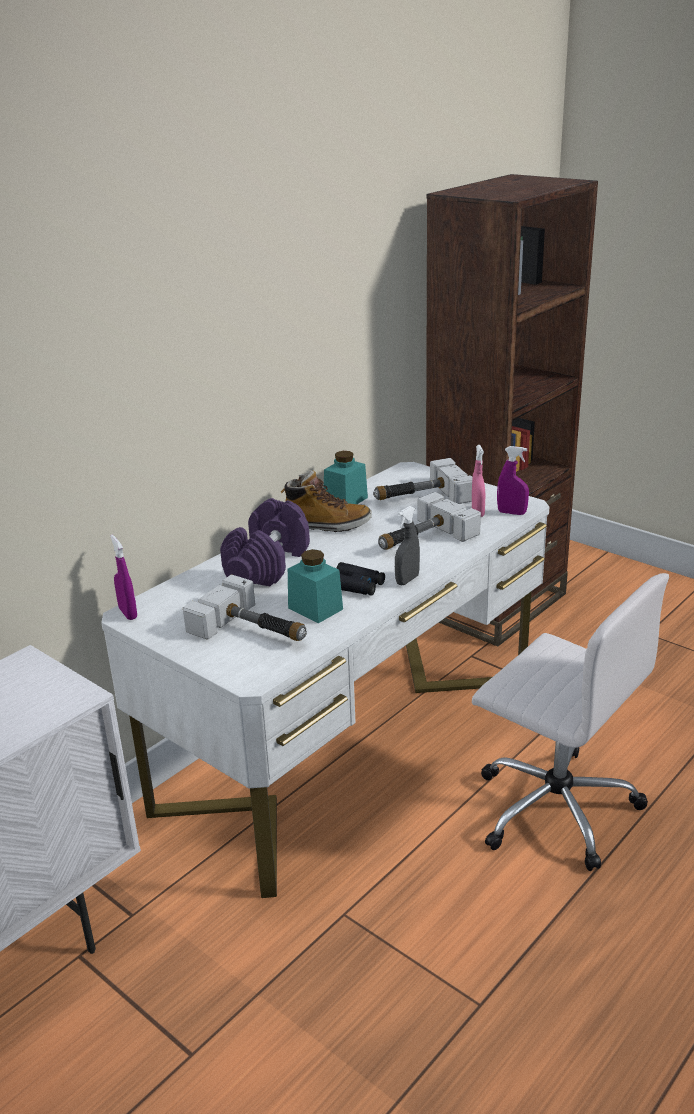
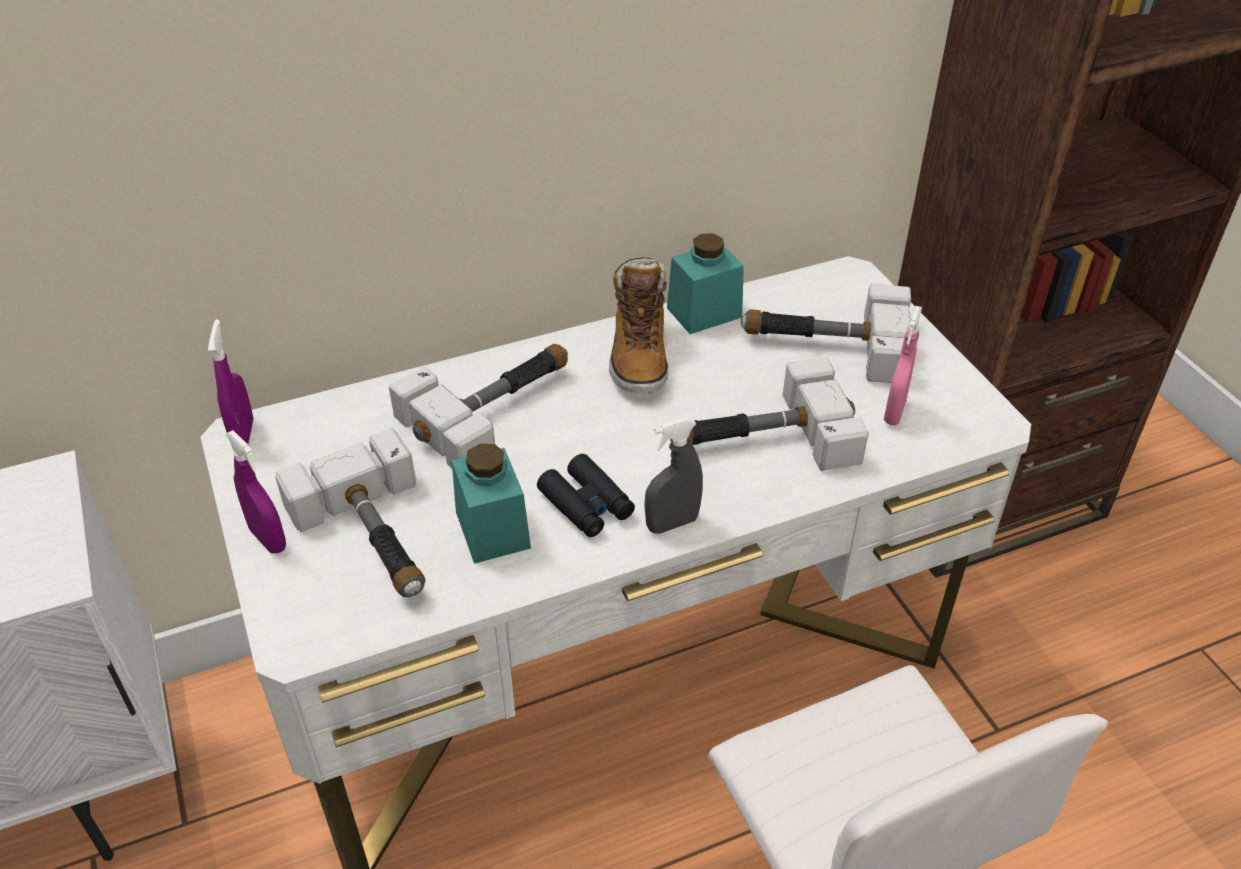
camera: 25 degrees right, 15 degrees up
(268, 564) = (495, 408): purple dumbbell -> hammer
(327, 525) = (638, 355): boot -> boot turned 60 degrees clockwise
(511, 513) = (951, 434): purple spray bottle -> purple spray bottle (268, 539)

